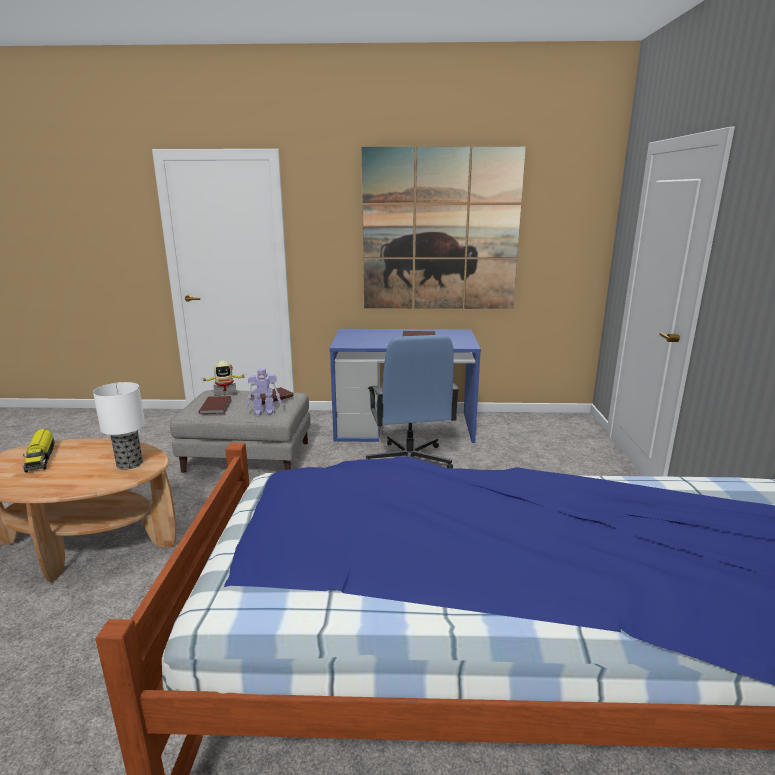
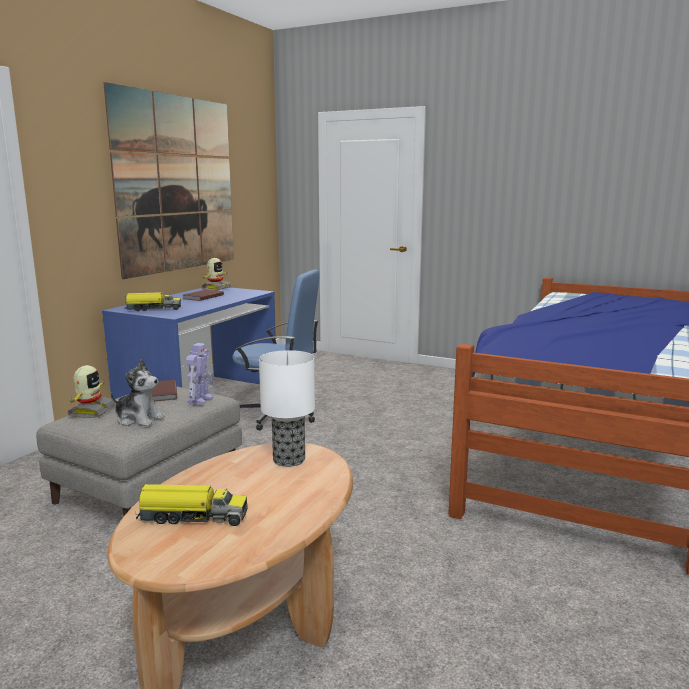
camera: 65 degrees left, 5 degrees down
(217, 406) = (139, 419): brown book -> plush toy
(355, 336) = (153, 309): none -> toy truck
(459, 333) = (216, 288): none -> toy robot

